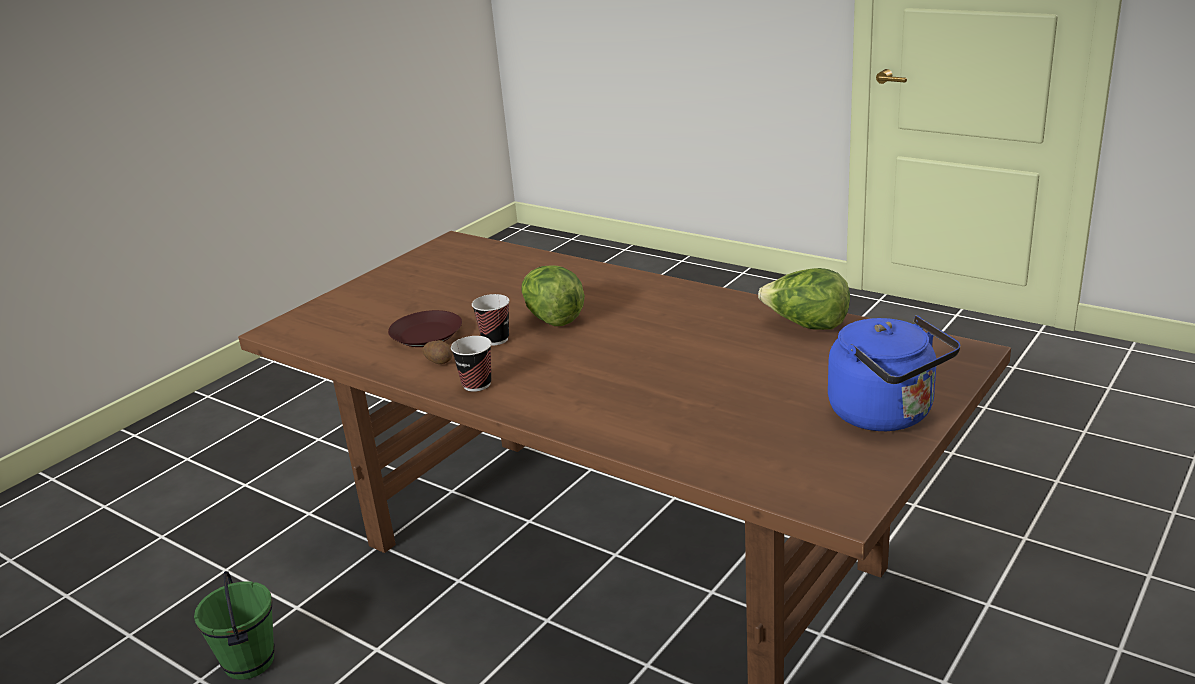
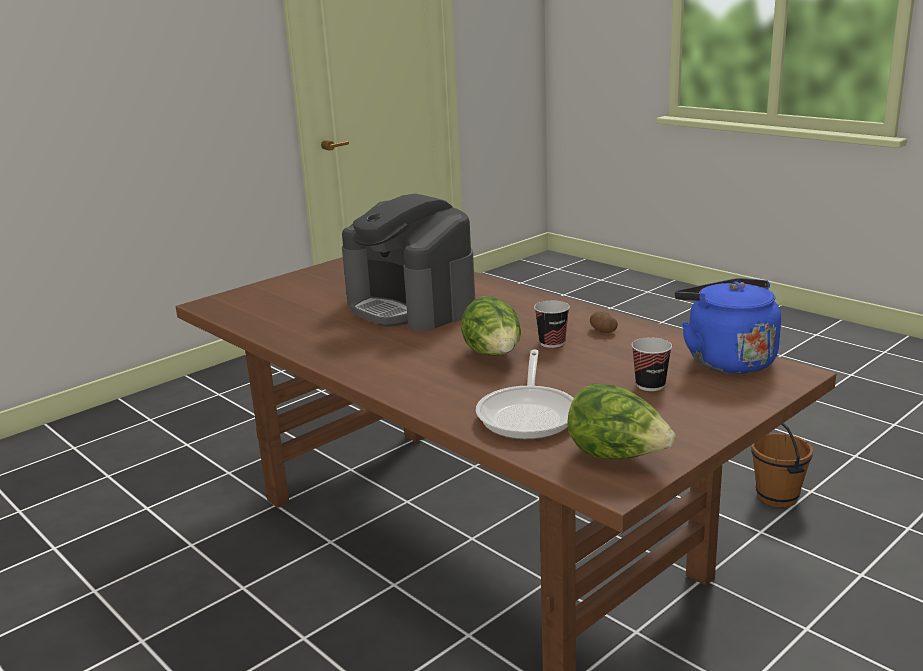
camera: 170 degrees left, 5 degrees down
(250, 662) = (776, 497): green bucket -> brown bucket
(426, 335) = (620, 352): brown plate -> none
(476, 384) = (568, 313): cup -> cup (650, 385)
(510, 272) = (529, 414): none -> frying pan
(681, 376) = (412, 306): none -> coffee machine
(806, 326) = (286, 329): lettuce -> lettuce (617, 456)
(886, 415) = (308, 280): blue kettle -> blue kettle (726, 360)

